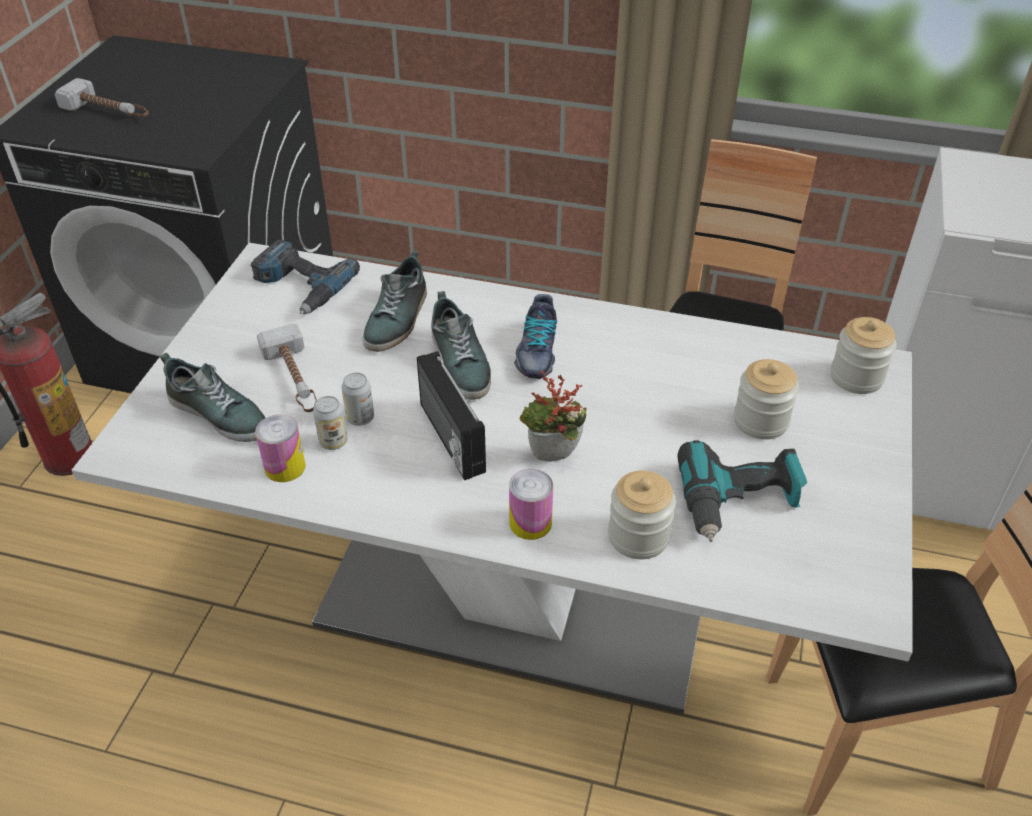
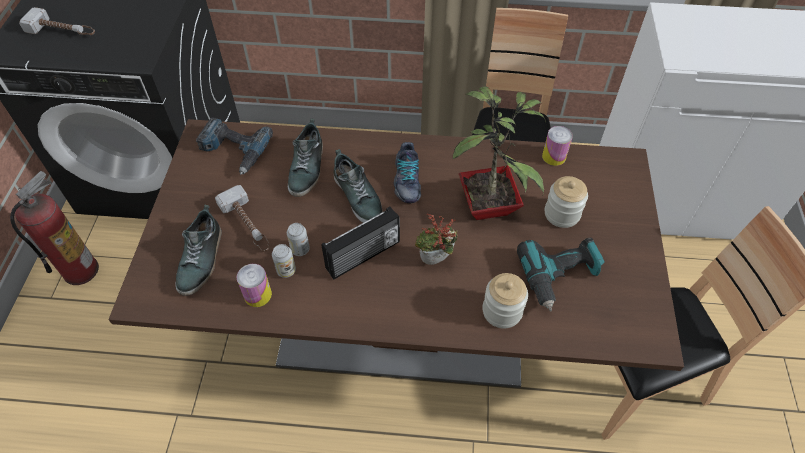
camera: 10 degrees left, 10 degrees up
(219, 413) = (201, 259): shoe -> shoe turned 75 degrees clockwise
(449, 438) = (364, 256): radio -> radio turned 90 degrees counterclockwise
(516, 596) = (402, 325): white dining table -> brown dining table
(530, 523) = (431, 312): can -> can (554, 156)
(653, 397) = (490, 206): none -> potted plant
(856, 377) = (615, 172): jar -> none

